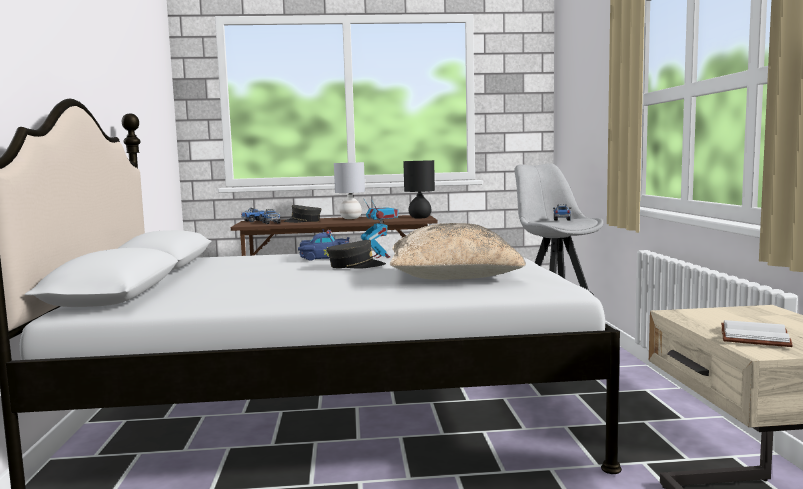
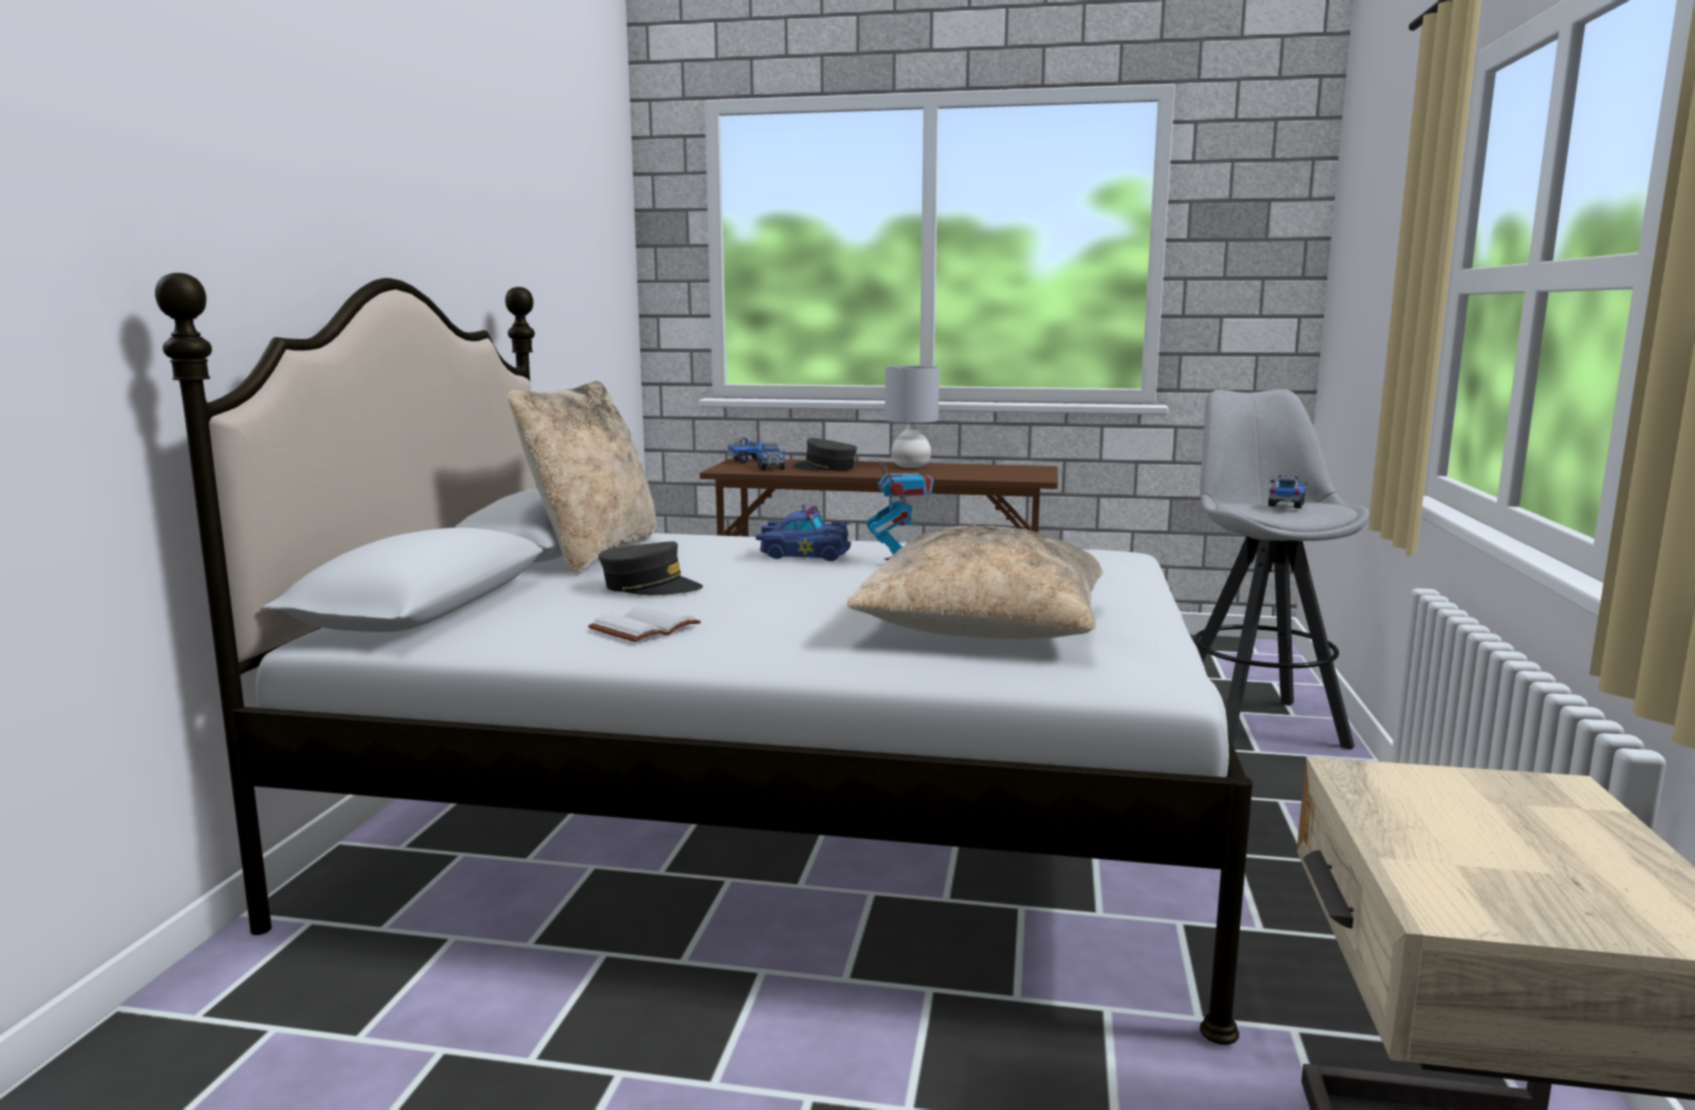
camera: 15 degrees right, 5 degrees up
(198, 266) = (595, 554): none -> beige pillow
(355, 266) = (835, 581): grey cap -> grey cap (650, 587)
(419, 217) = (1031, 474): black table lamp -> none
(751, 336) = (1462, 863): white book -> white book (644, 627)

